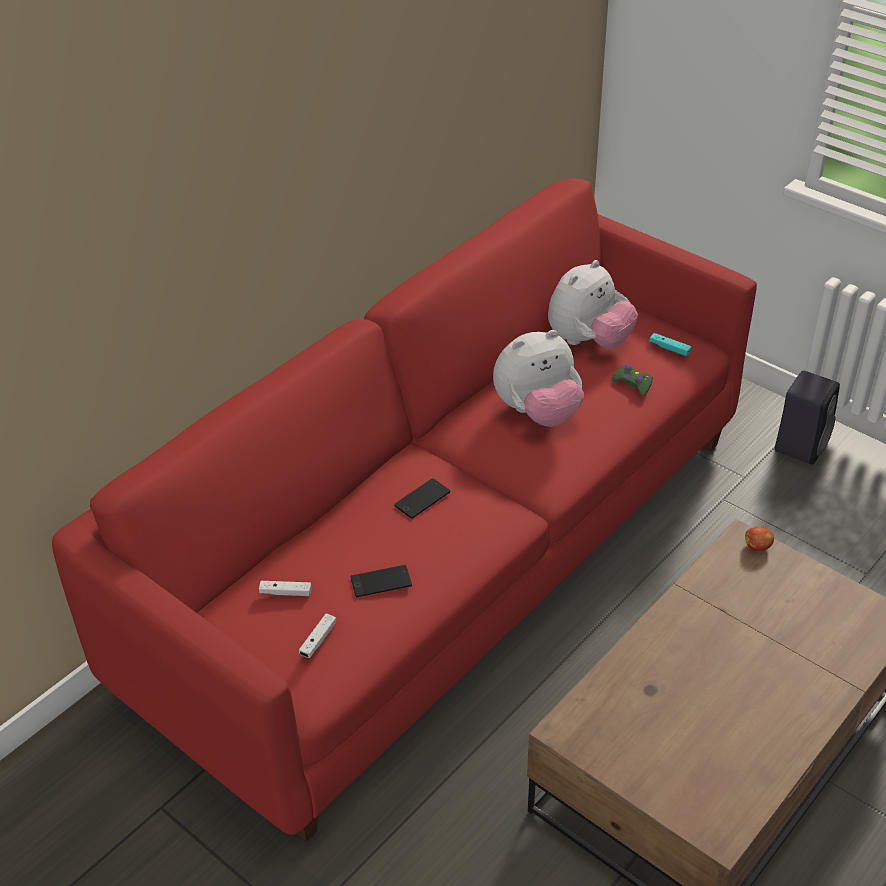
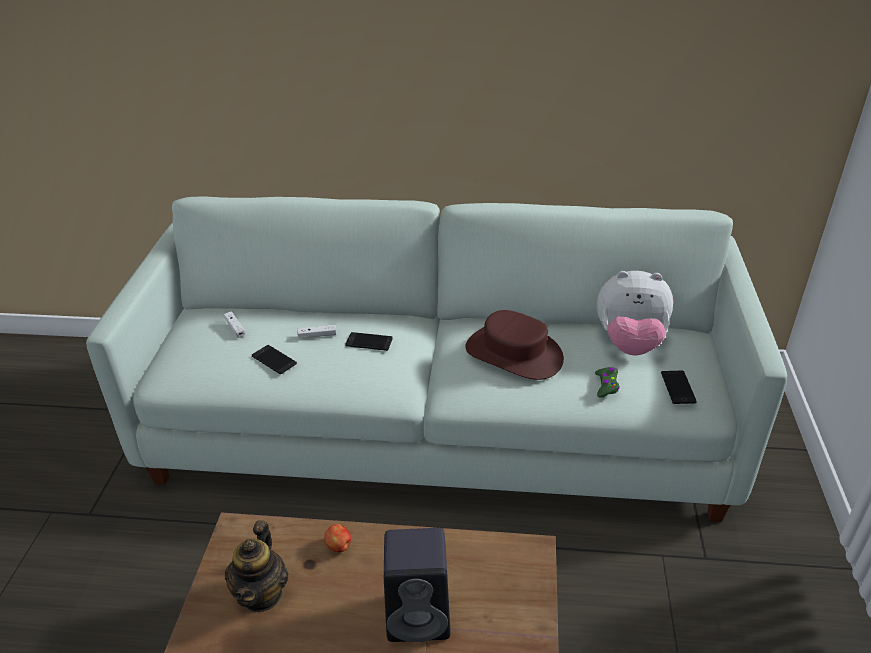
camera: 55 degrees right, 5 degrees down
(318, 640) = (202, 359): white game controller -> white game controller (317, 335)
(444, 557) = (438, 426): red sofa -> white sofa
(538, 413) = (514, 353): plush toy -> brown hat
(661, 737) = (262, 593): none -> teapot
(669, 348) = (678, 387): turquoise game controller -> phone
(758, 547) = (534, 566): apple -> apple (339, 546)
(801, 444) = (796, 582): black speaker -> black speaker (421, 615)

